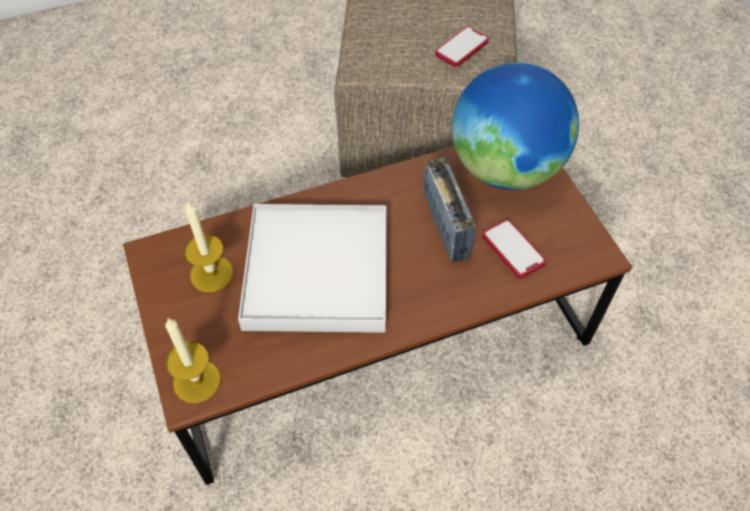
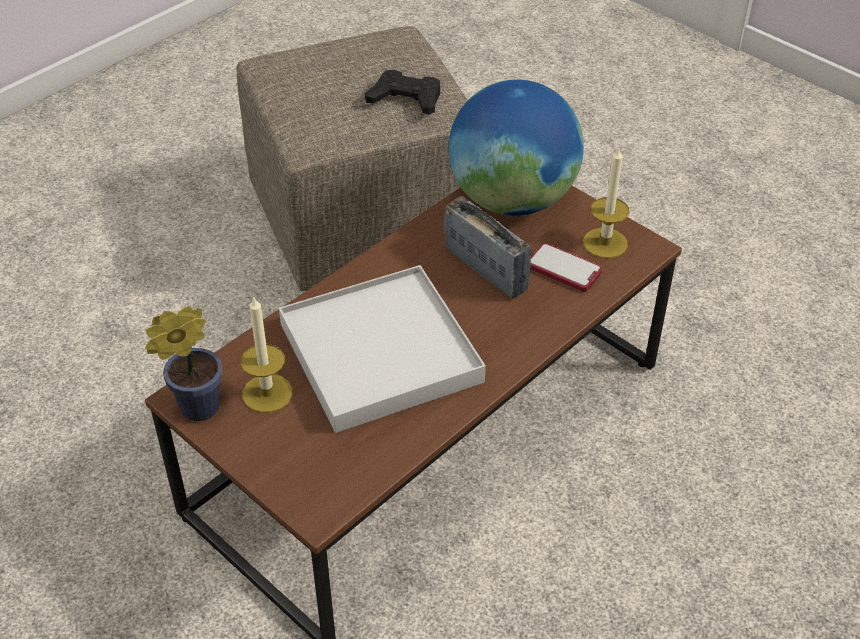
camera: 25 degrees left, 10 degrees down
(152, 266) = (194, 409): none -> potted plant
(197, 381) = (318, 494): candle -> candle (605, 243)
(461, 48) = (406, 99): phone -> black game controller

